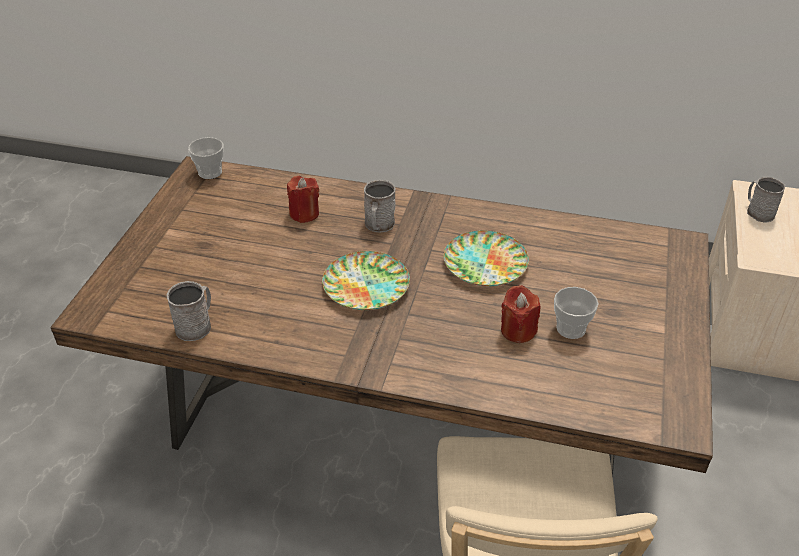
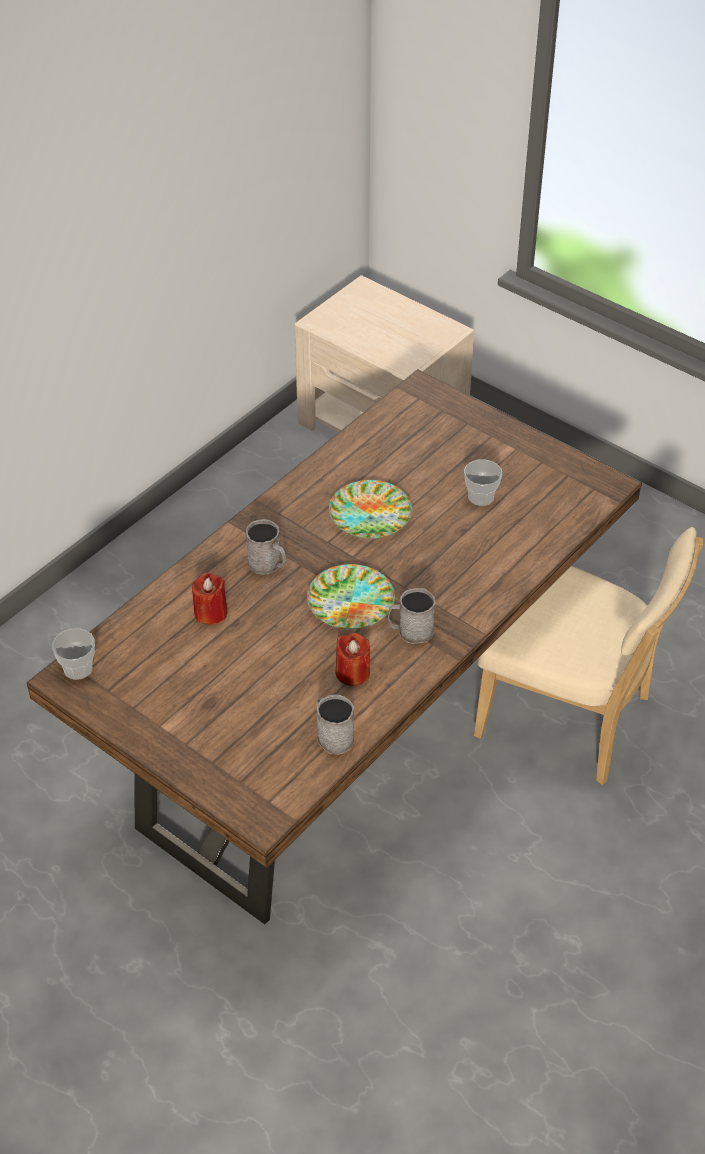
camera: 65 degrees left, 5 degrees up
(518, 330) = (465, 528): red candle -> red candle (352, 673)
(757, 211) = (348, 333): grey mug -> grey mug (410, 631)

